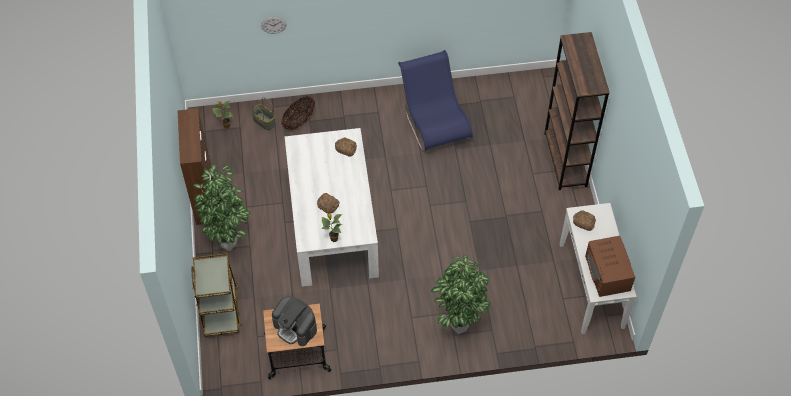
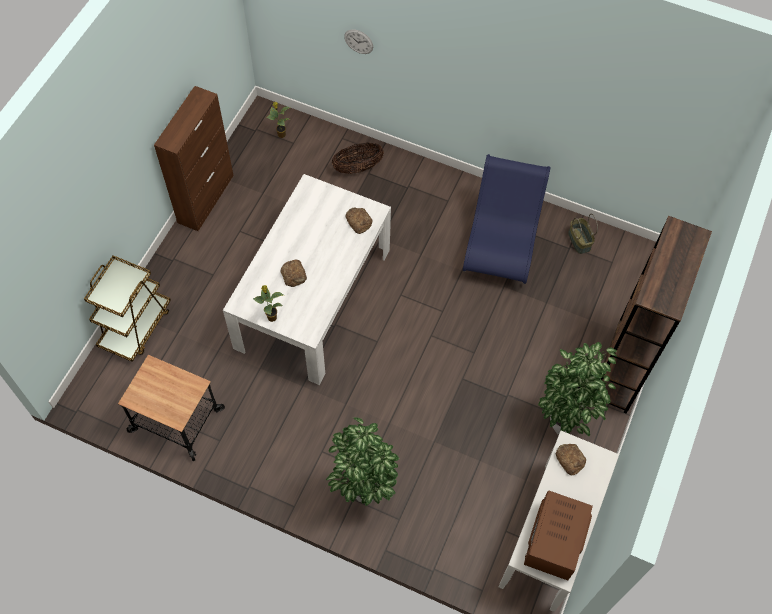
camera: 30 degrees right, 5 degrees up
(230, 243) = (196, 261): potted plant -> potted plant (563, 424)
(264, 122) = (321, 150): basket -> basket (578, 240)
(295, 327) = (166, 394): coffee machine -> none

